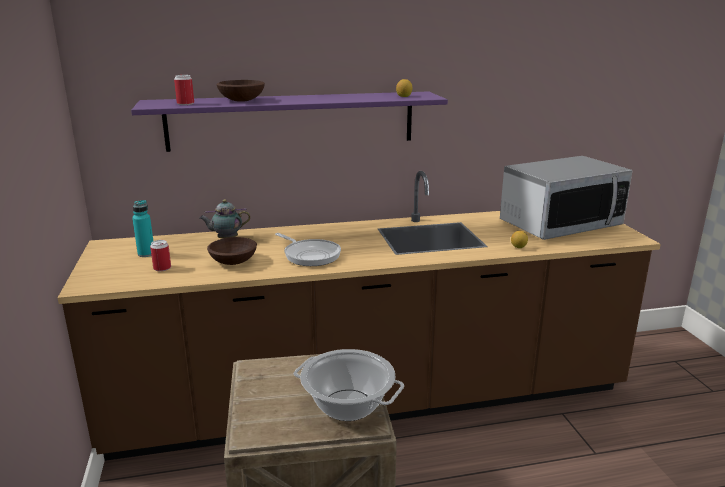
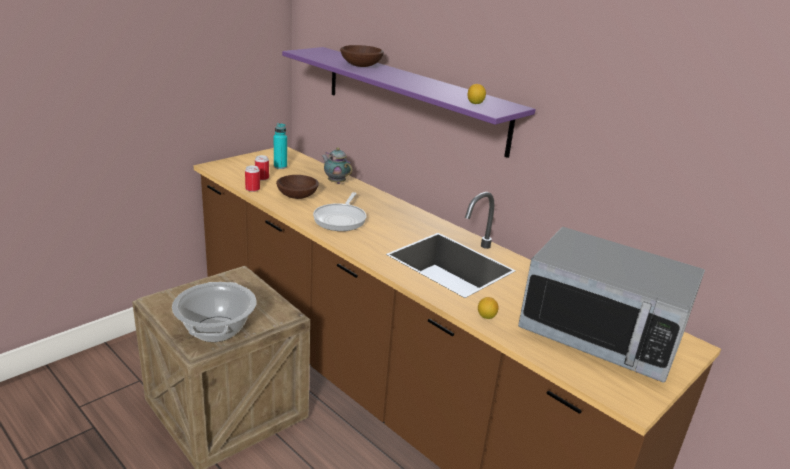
camera: 55 degrees right, 5 degrees up
(185, 104) = (321, 57): can -> can (252, 189)

